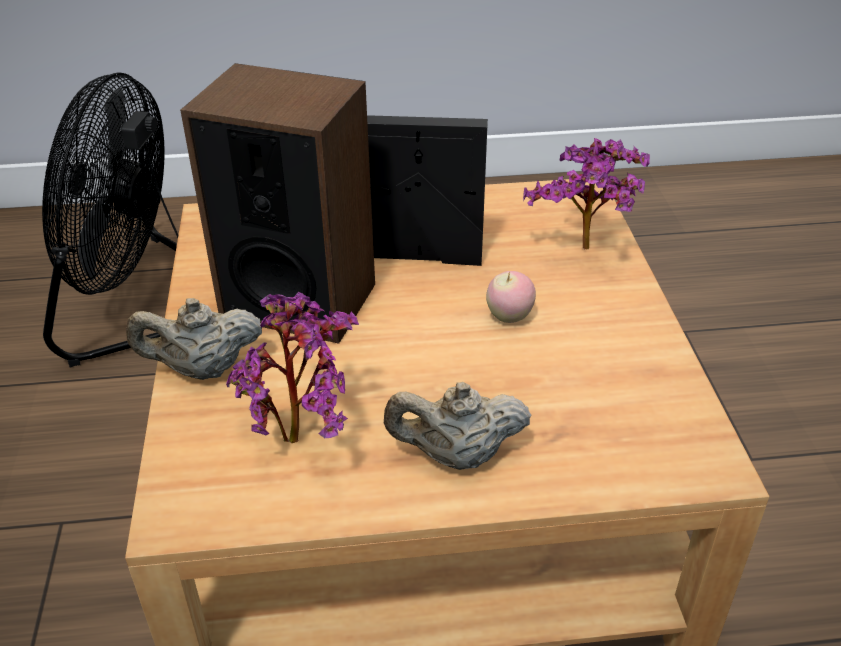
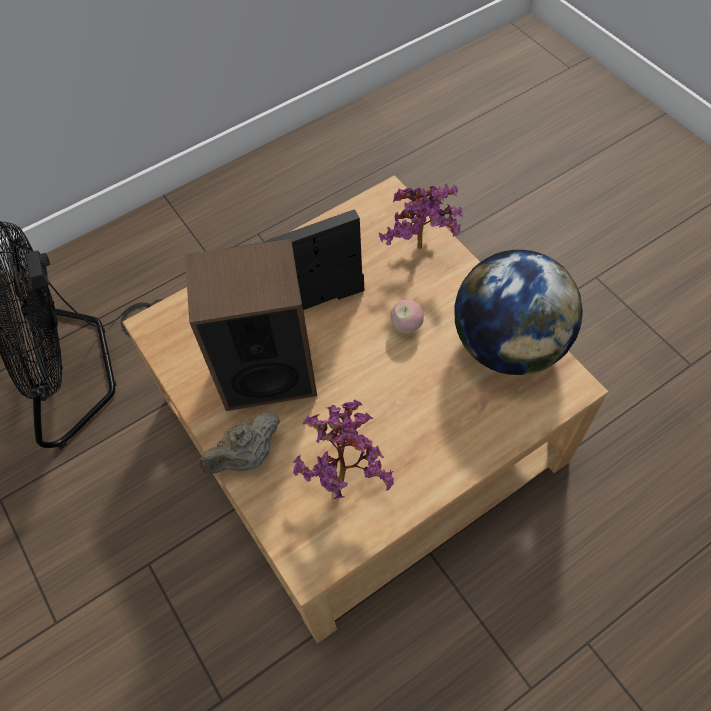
camera: 25 degrees left, 20 degrees up
(456, 455) = (438, 445): beige teapot -> none
(641, 384) = (508, 344): none -> globe

